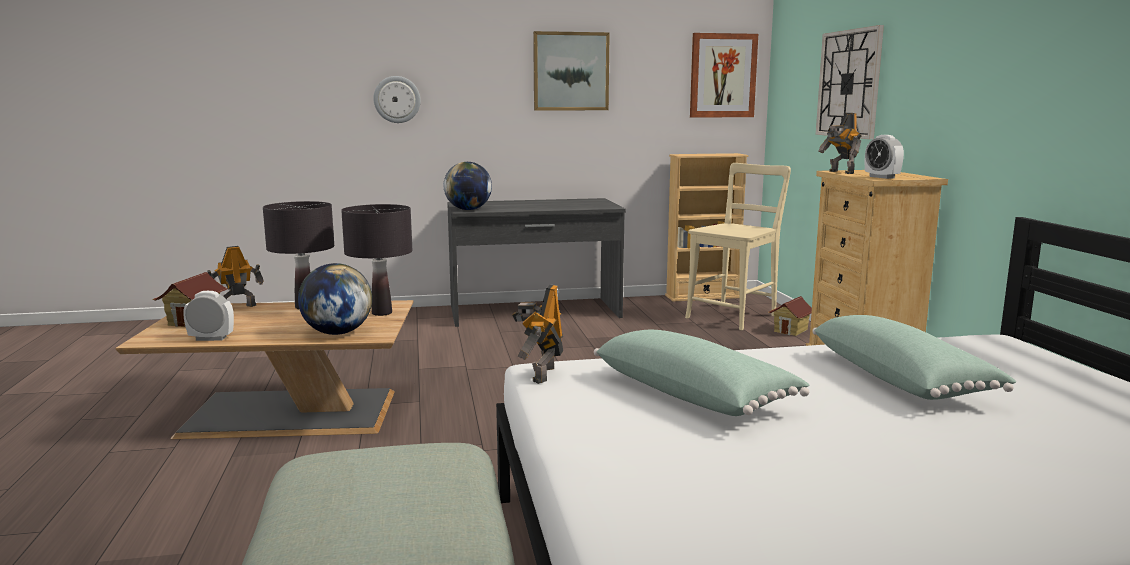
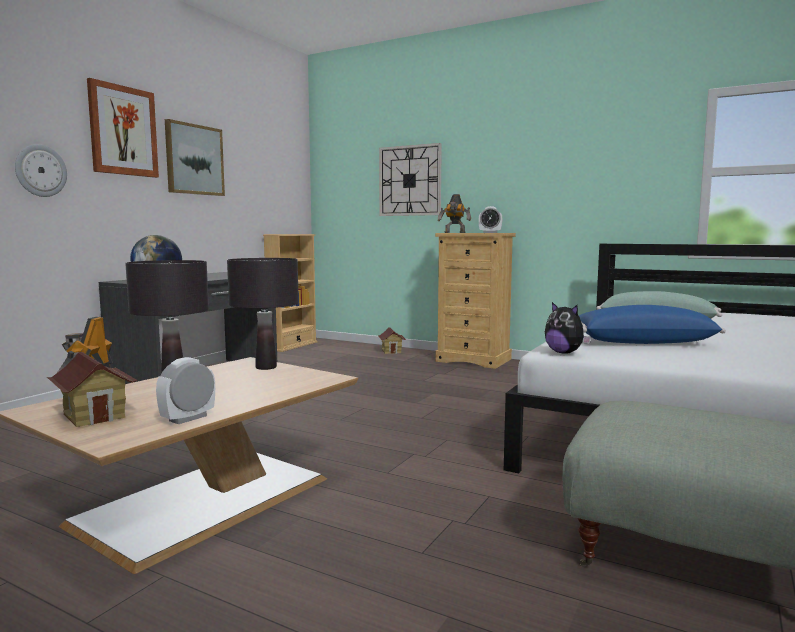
camera: 50 degrees left, 5 degrees down
(337, 333) = (291, 384): globe -> none
(540, 374) = (564, 353): toy robot -> plush toy
(694, 394) = (642, 342): green pillow -> blue pillow
(723, 75) = (288, 175): picture -> picture (123, 131)
(734, 316) = (341, 351): beige chair -> none

